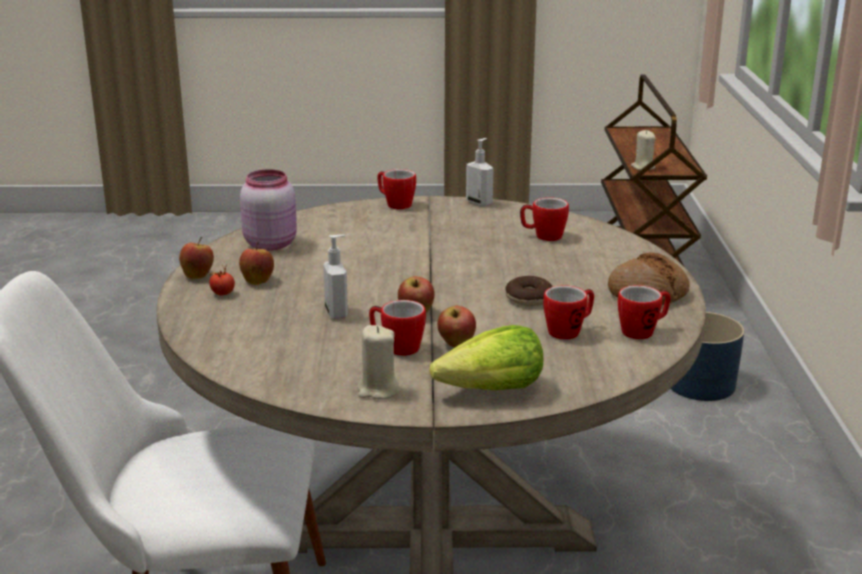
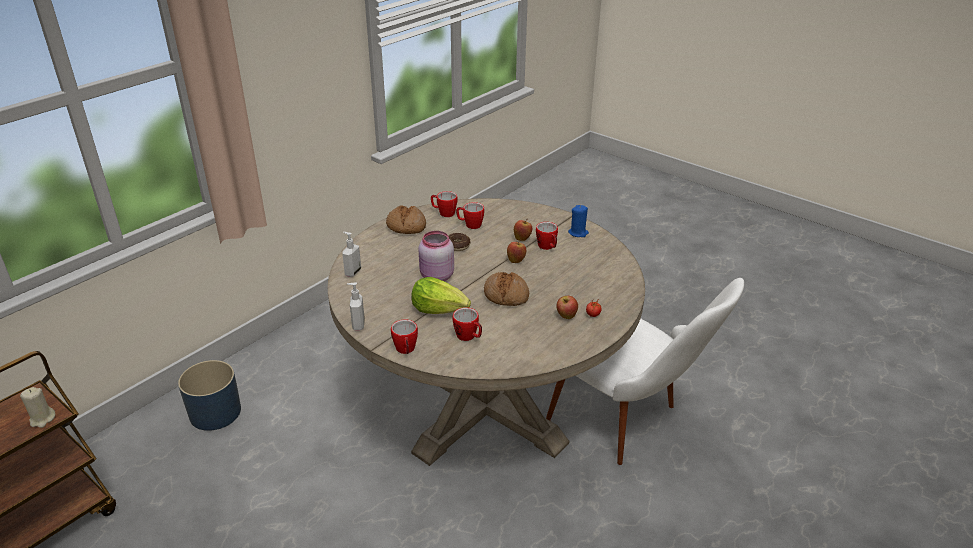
camera: 140 degrees left, 10 degrees up
(198, 275) = (594, 337): apple -> none
(271, 243) = (527, 347): pink jar -> pink jar (436, 277)
(337, 313) = (550, 276): soap dispenser -> soap dispenser (352, 272)
(366, 274) = (506, 295): none -> bread
(378, 390) = (578, 233): beige candle -> blue candle
(492, 390) = (537, 216): lettuce -> lettuce (439, 309)
(543, 236) = (379, 279): mug -> mug (469, 337)

